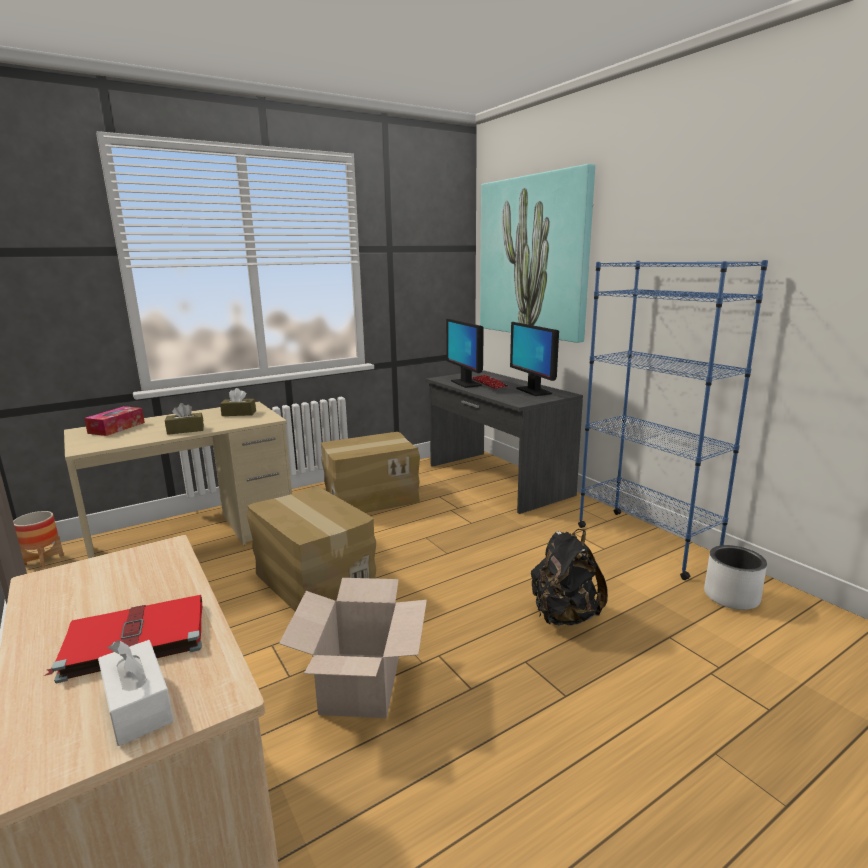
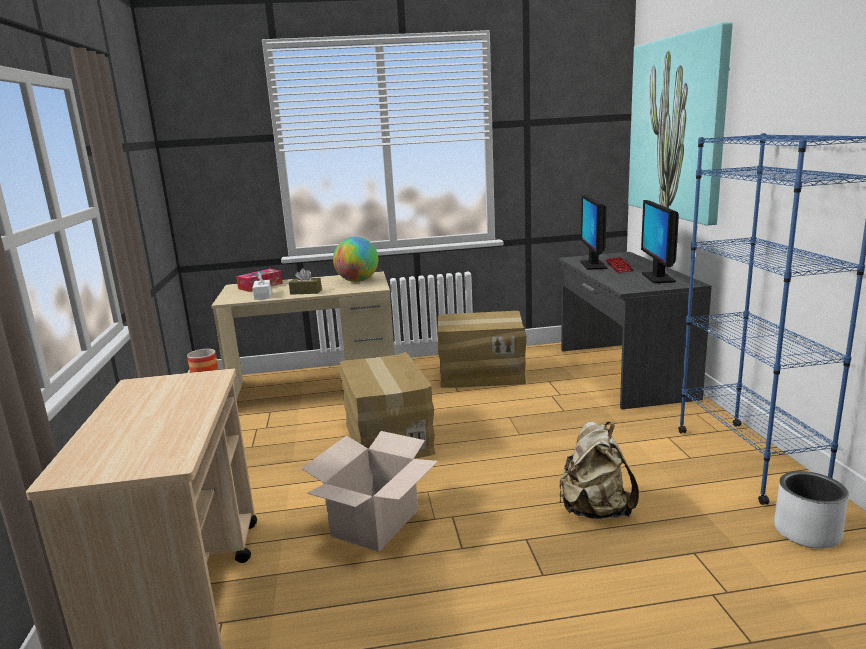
camera: 25 degrees right, 0 degrees up
(133, 640) = (153, 425): red book -> none
(138, 705) = (129, 458): white tissue box -> white tissue box (263, 295)
(239, 413) = (357, 281): brown tissue box -> globe
(564, 616) = (594, 510): black backpack -> beige backpack

